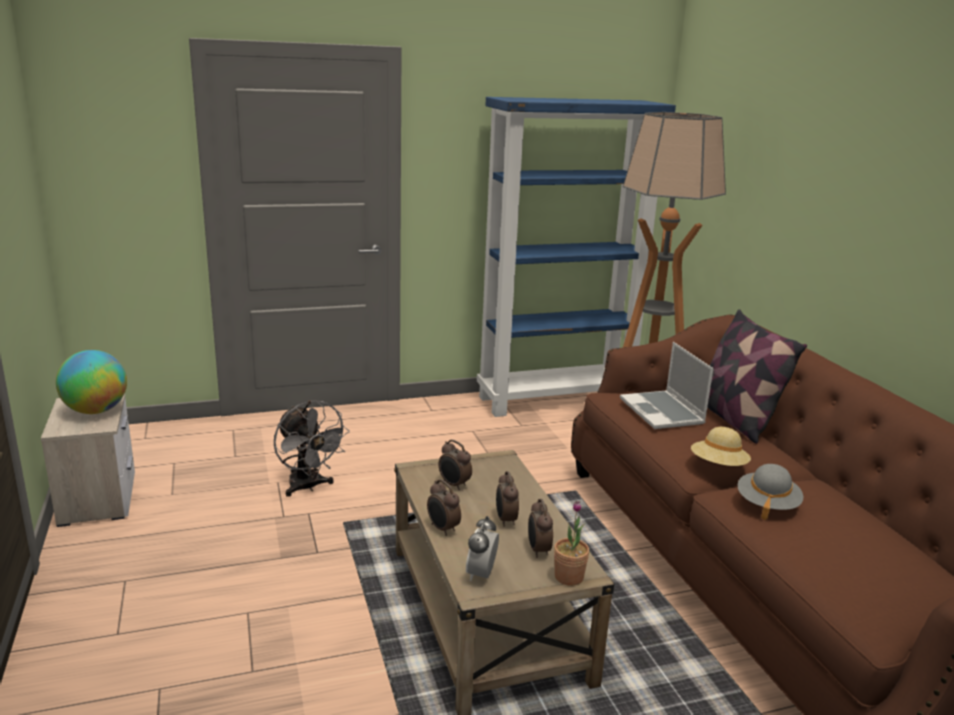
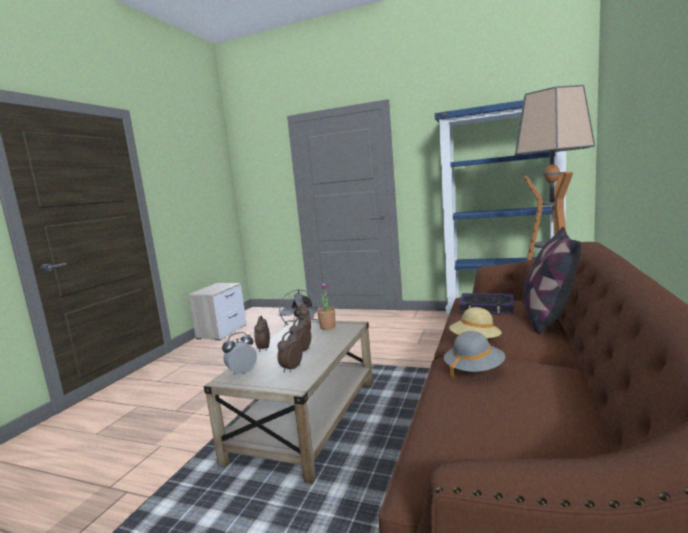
camera: 40 degrees right, 10 degrees down
(96, 411) = (220, 287): globe -> none
(569, 577) = (282, 385): potted plant -> potted plant (327, 327)
(663, 412) = (486, 308): laptop -> book

